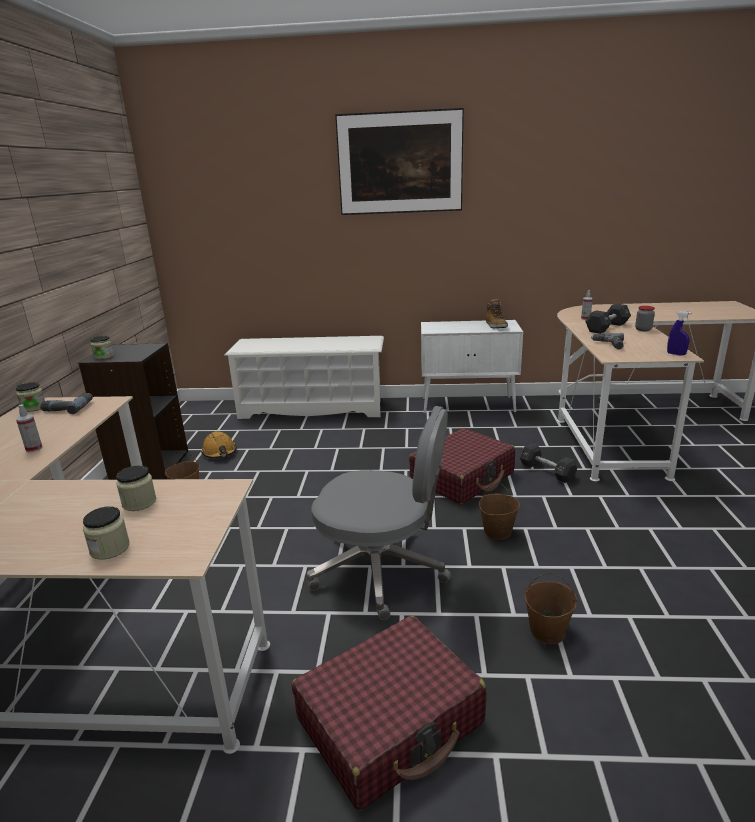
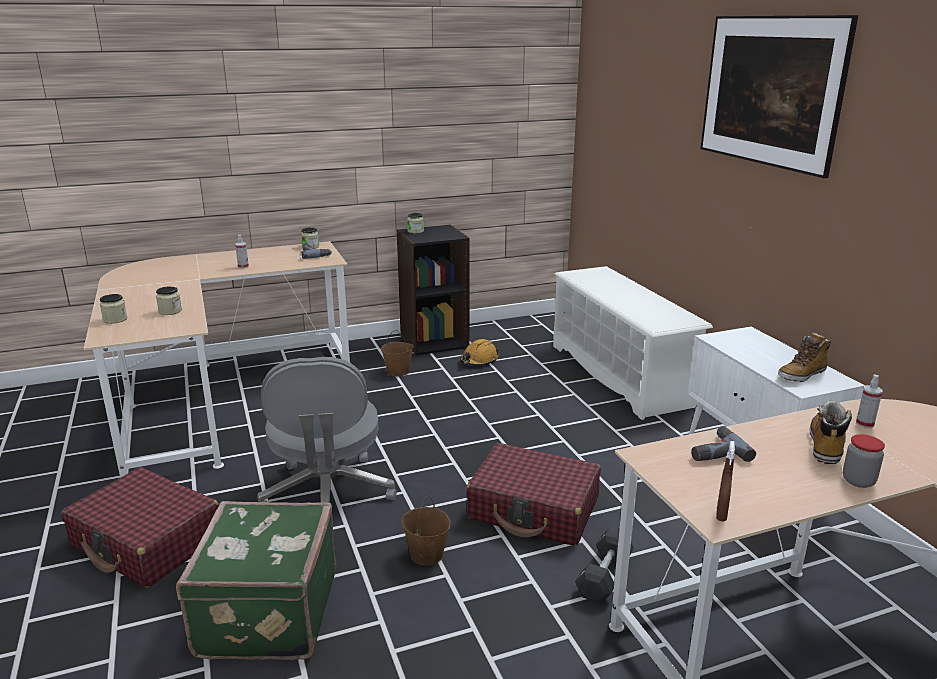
camera: 65 degrees right, 0 degrees up
(547, 631) = (265, 613): brown bucket -> green suitcase
(607, 327) = (826, 446): black dumbbell -> boot
(676, 354) = (721, 514): blue spray bottle -> brown spray bottle

